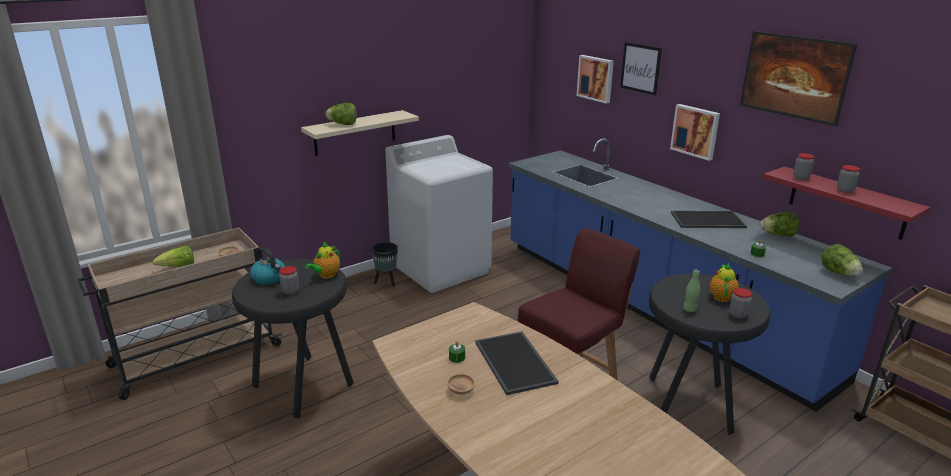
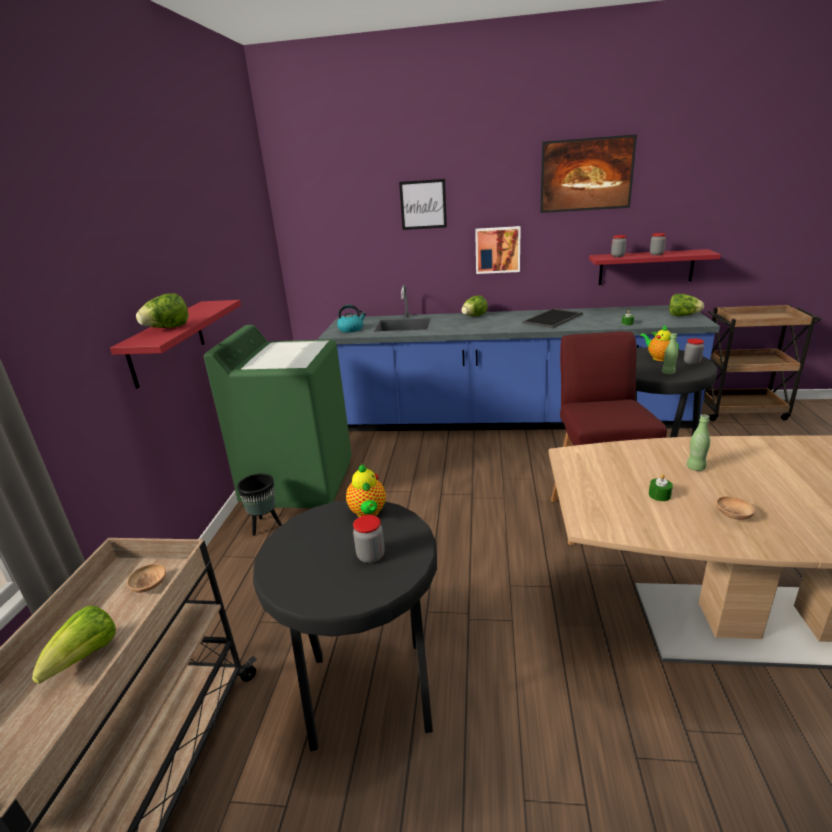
camera: 45 degrees left, 0 degrees up
(269, 278) = (305, 561): kettle -> kettle (351, 329)
(355, 133) = (167, 342): beige shelf -> red shelf
(441, 268) = (299, 482): white washing machine -> green washing machine
(516, 362) = (695, 467): tray -> green bottle
(596, 78) = (368, 228): picture -> none
(777, 235) = (606, 311): lettuce -> lettuce (474, 316)

